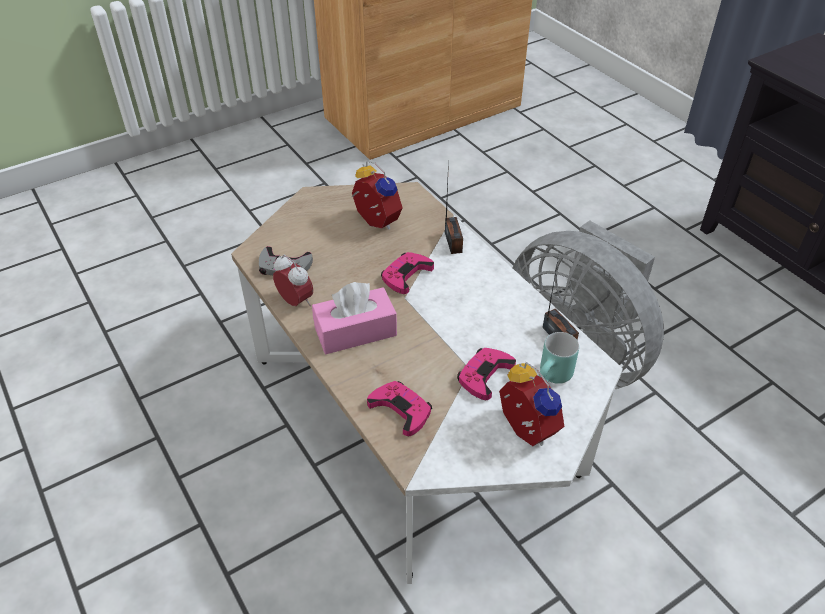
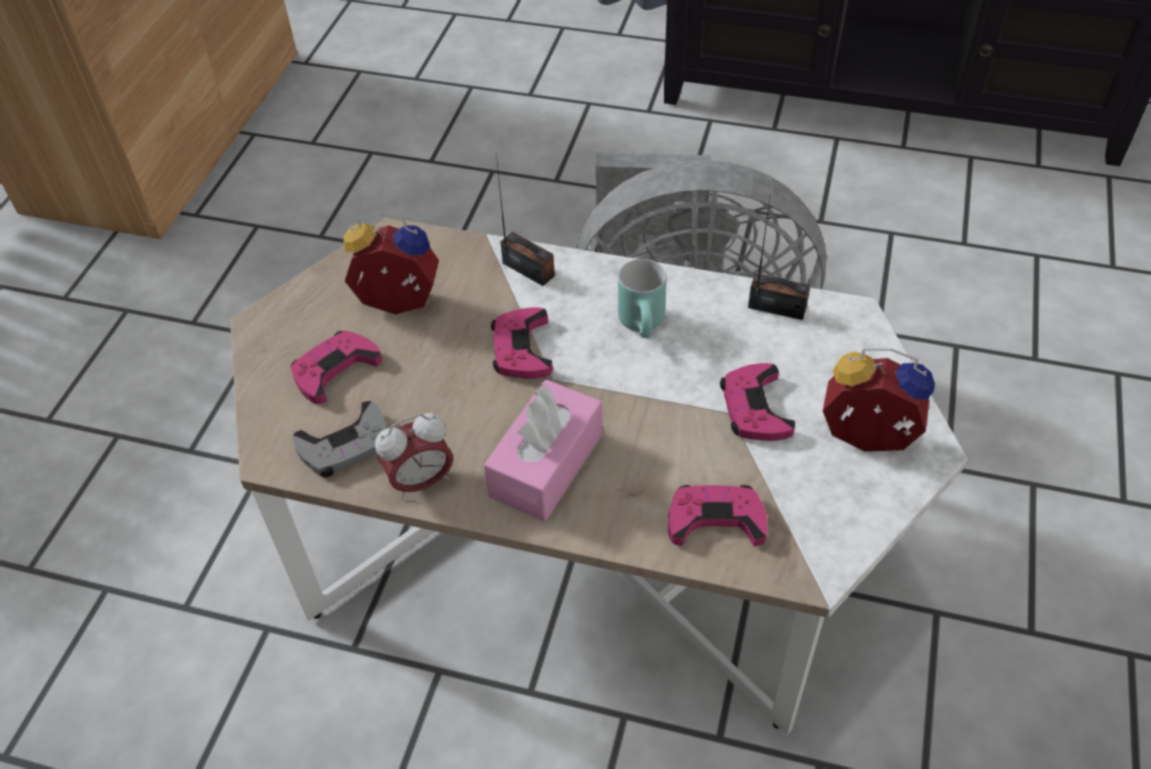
camera: 40 degrees left, 5 degrees up
(296, 302) = (421, 482): alarm clock -> alarm clock turned 150 degrees clockwise
(317, 233) = (335, 370): none -> pink game controller
(554, 379) = (827, 359): turquoise mug -> turquoise mug (646, 326)

